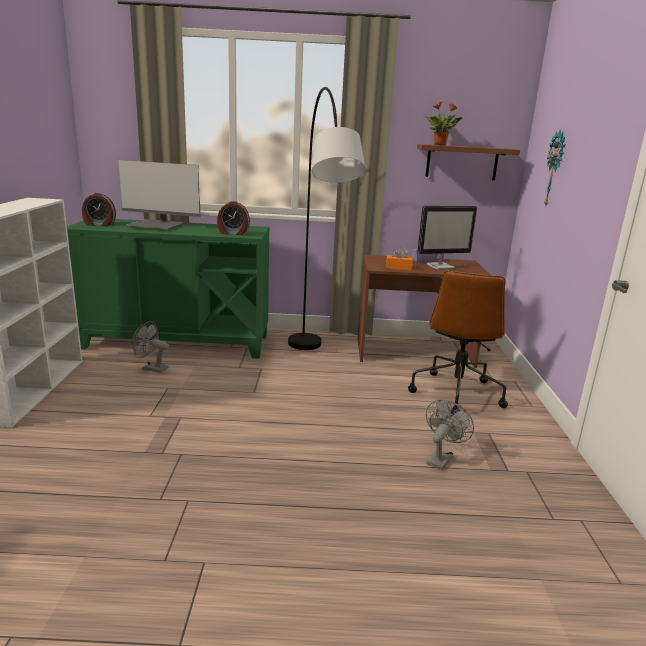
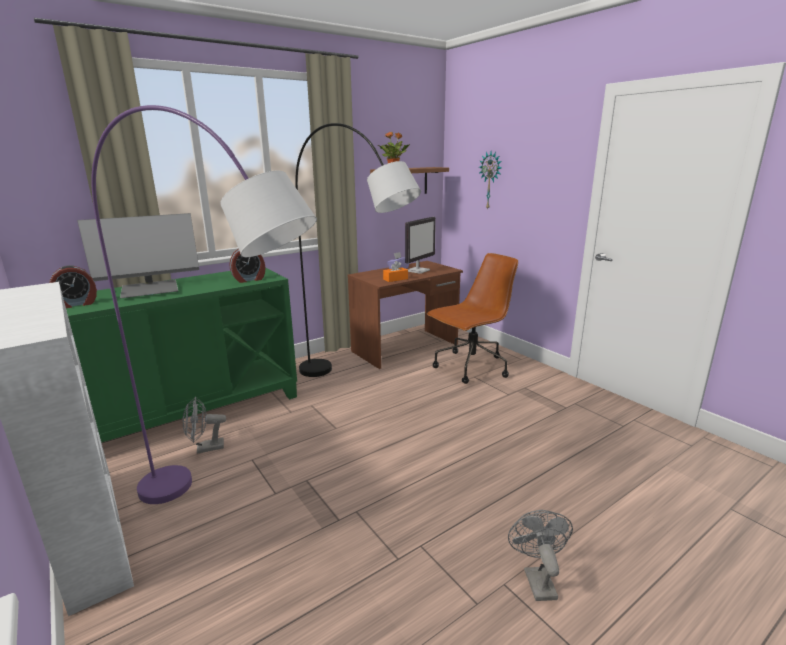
camera: 35 degrees left, 0 degrees up
(108, 418) = (235, 517): none -> purple floor lamp
(441, 458) = (525, 417): grey fan -> grey fan (537, 579)
(456, 393) = (470, 367): brown office chair -> brown office chair turned 105 degrees counterclockwise

